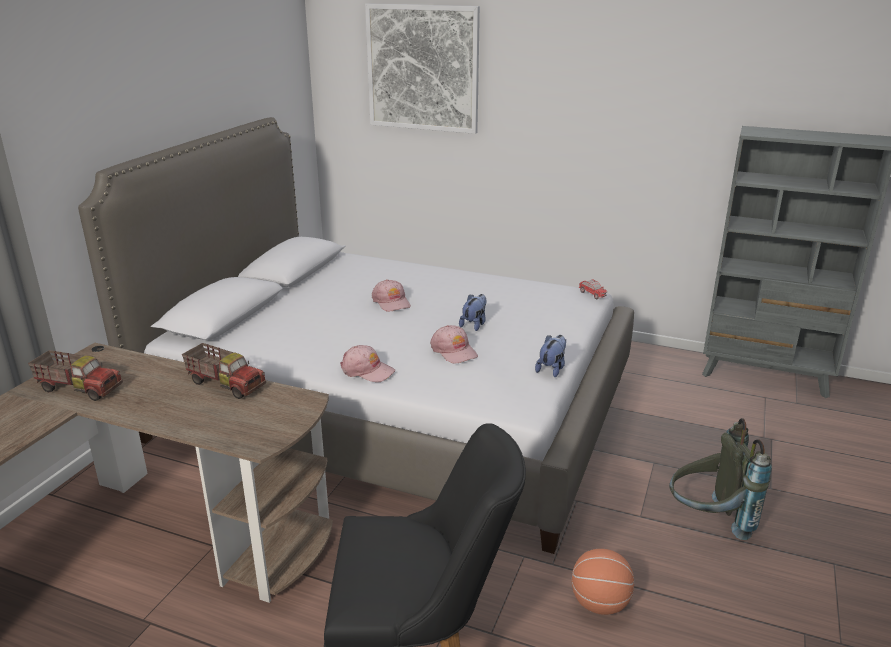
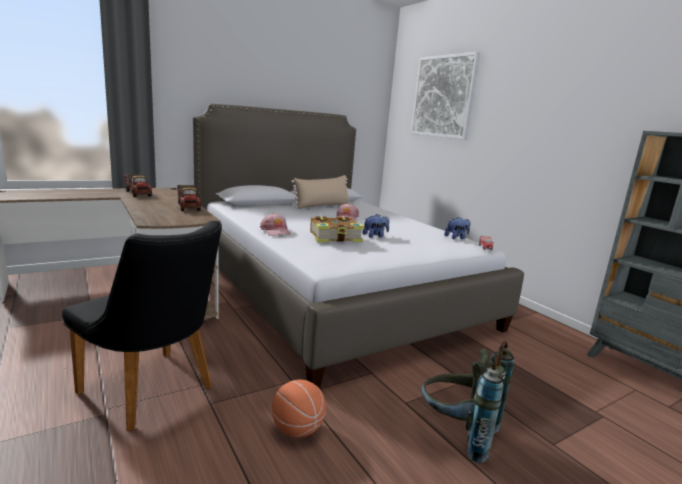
camera: 35 degrees right, 10 degrees down
(317, 286) = (322, 206): none -> beige pillow
(454, 351) = (336, 238): pink cap -> book
(552, 369) = (381, 261): plush toy -> plush toy (456, 238)

